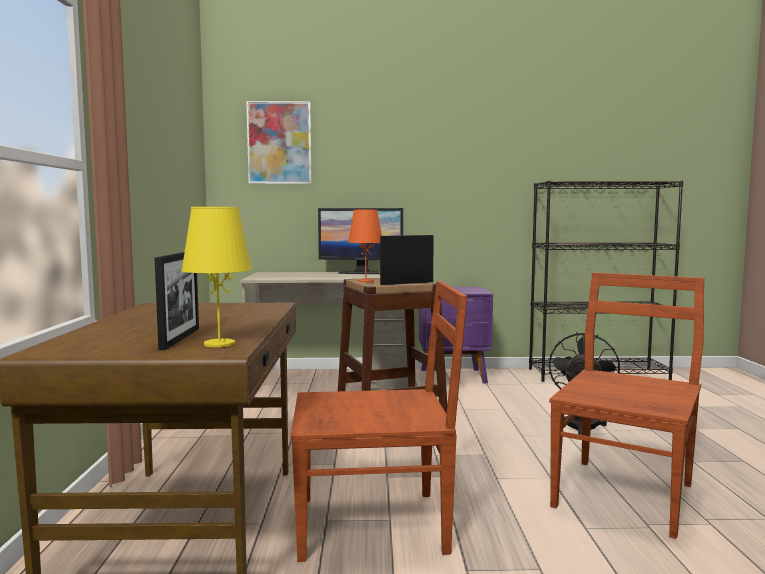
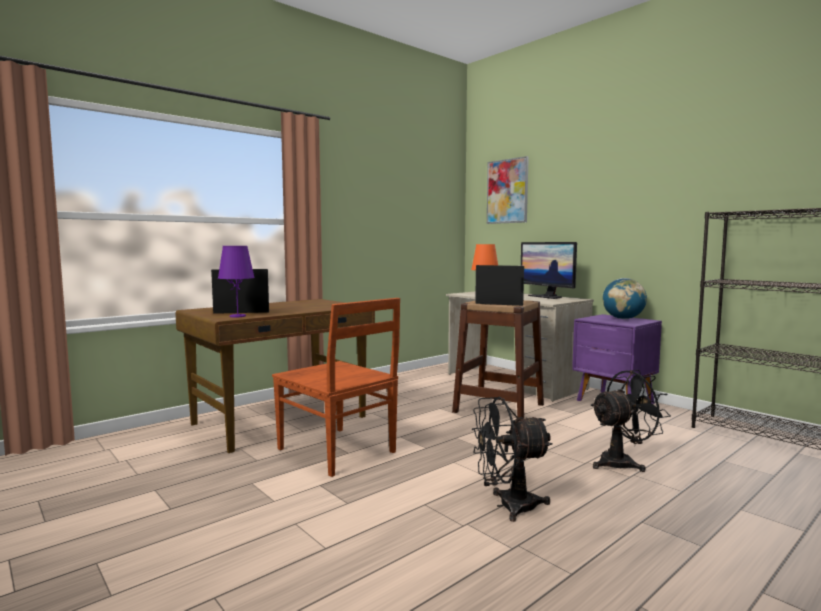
camera: 50 degrees right, 0 degrees up
(180, 338) = (241, 312): picture frame -> picture frame turned 150 degrees counterclockwise
(219, 344) = (238, 316): yellow table lamp -> purple table lamp
(455, 288) = (623, 319): none -> globe
(625, 494) = (507, 506): brown chair -> black fan

